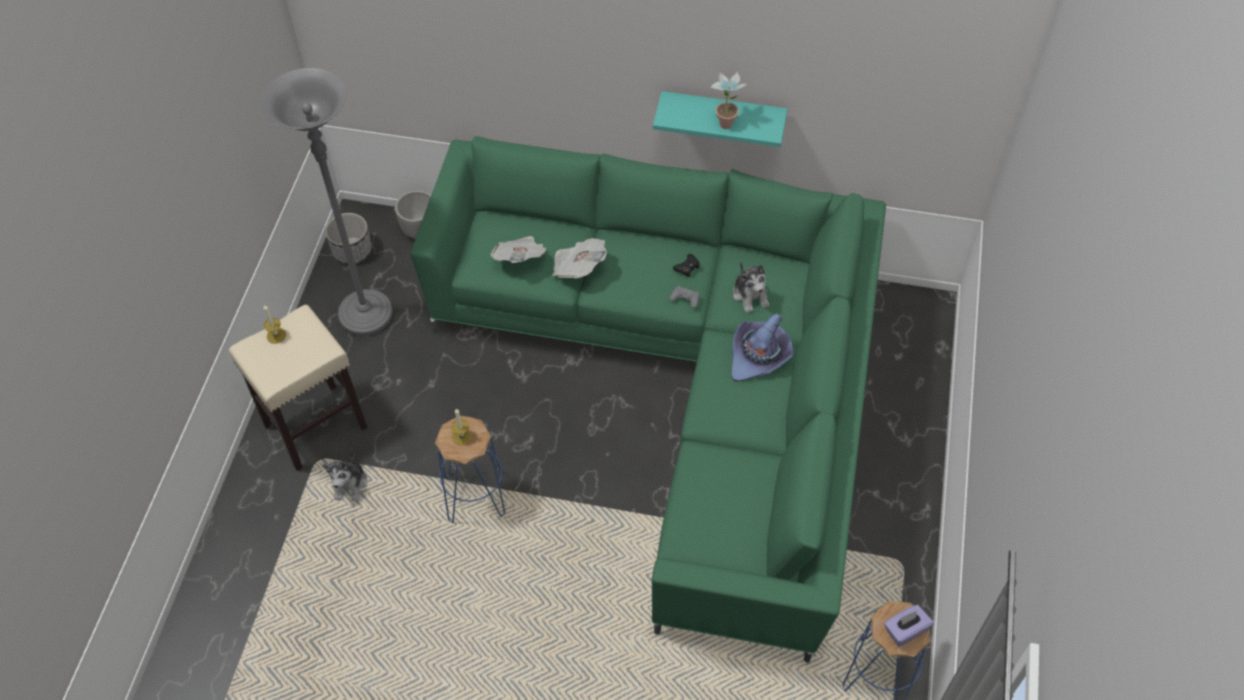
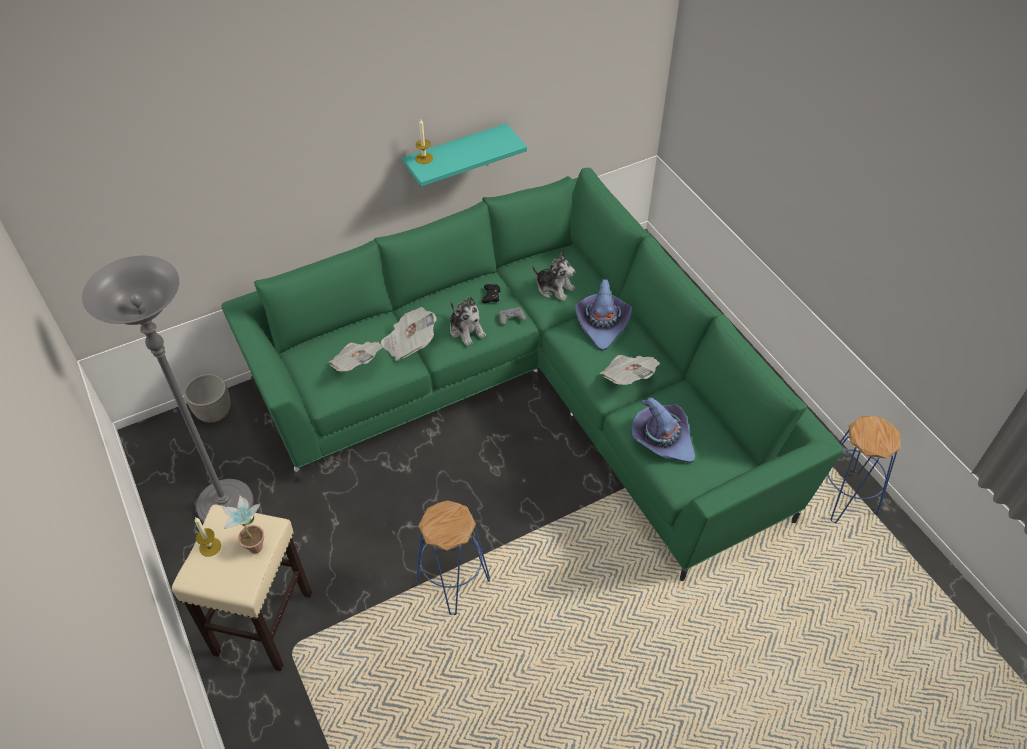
camera: 40 degrees left, 5 degrees down
(350, 484) = (339, 647): plush toy -> plush toy (466, 330)
(352, 251) = (165, 464): planter -> none
(462, 436) = (445, 522): candle -> candle (424, 158)
(705, 493) = (662, 438): none -> purple hat
(726, 121) = (472, 152): potted plant -> potted plant (253, 543)
(731, 419) = (628, 377): none -> newspaper
(905, 630) = (880, 434): purple tissue box -> none

